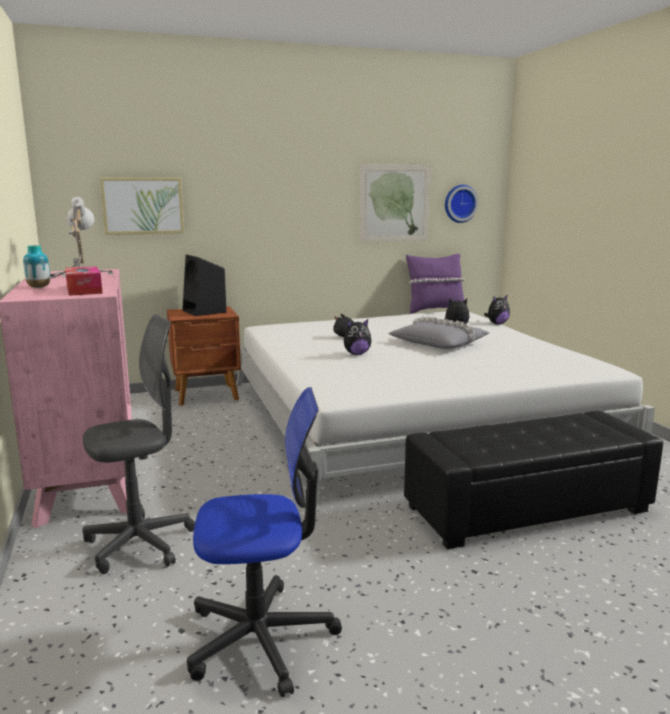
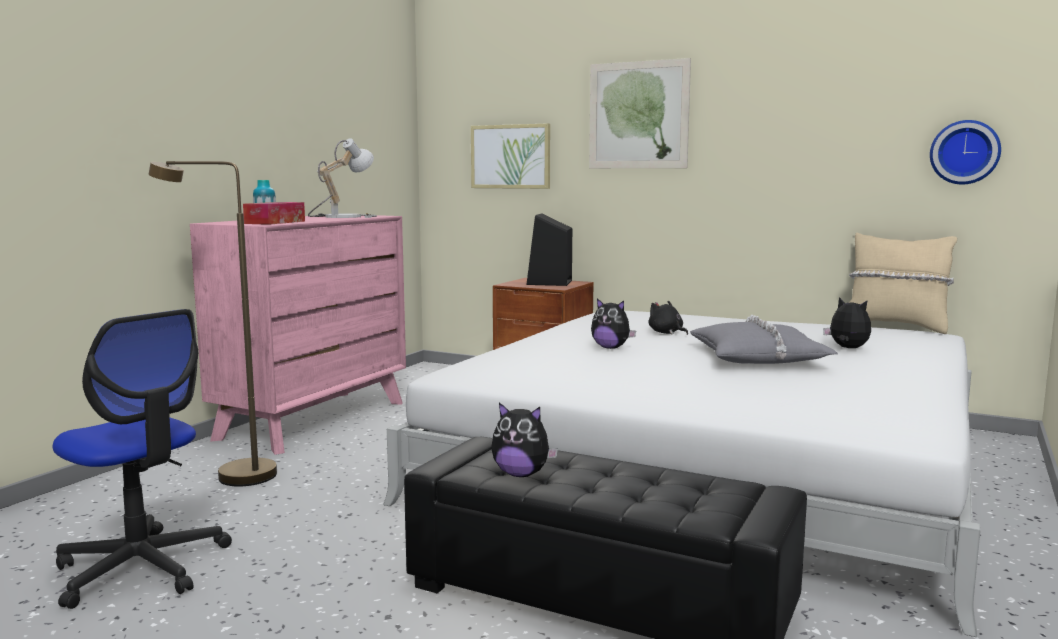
camera: 45 degrees right, 5 degrees down
(140, 544) = (232, 475): grey office chair -> brown floor lamp
(394, 203) = (838, 153): picture -> picture (638, 115)
(434, 310) = (895, 326): purple pillow -> beige pillow
(497, 324) = (947, 355): plush toy -> plush toy (521, 474)

